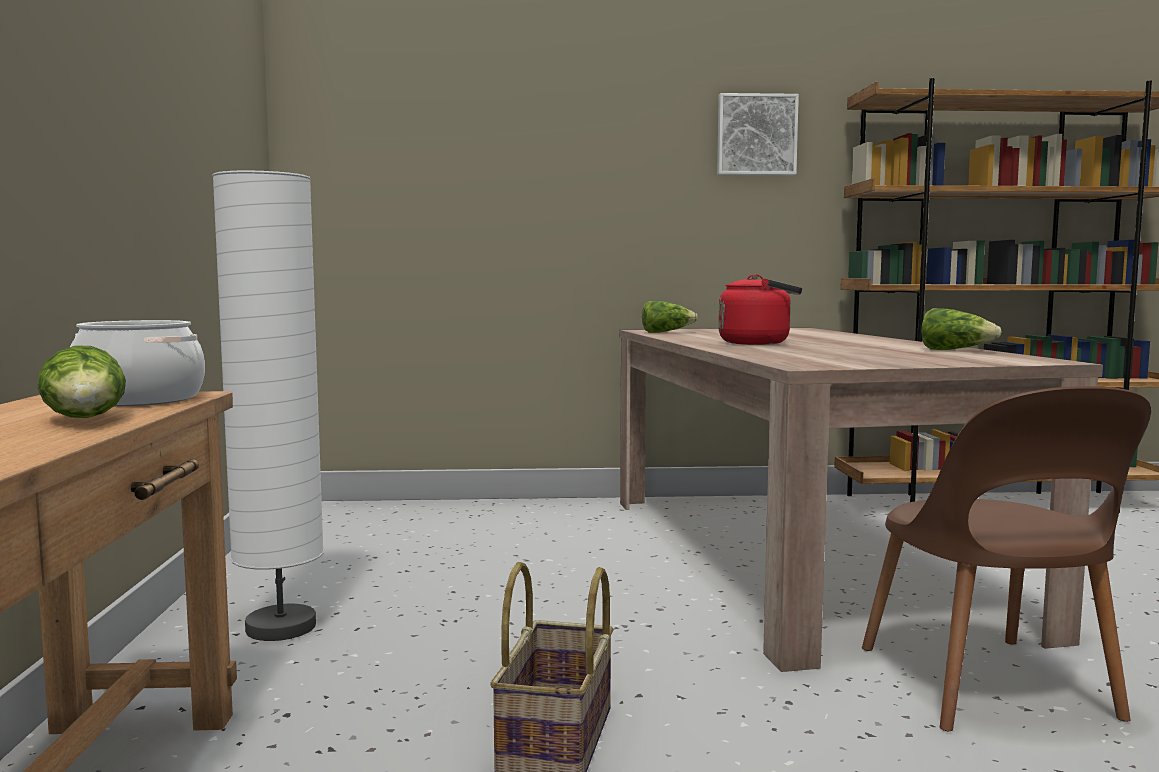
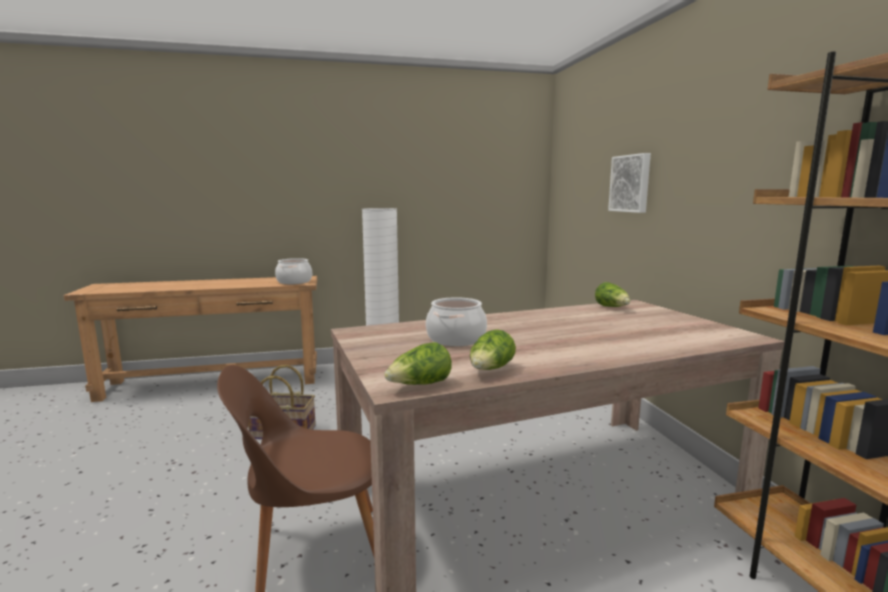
camera: 80 degrees right, 5 degrees up
(87, 420) = (254, 284): lettuce -> lettuce (420, 385)
(756, 135) = (758, 137): picture -> picture (631, 183)
(758, 343) = (523, 325): red kettle -> none
(836, 352) = (456, 339): none -> cooking pot

